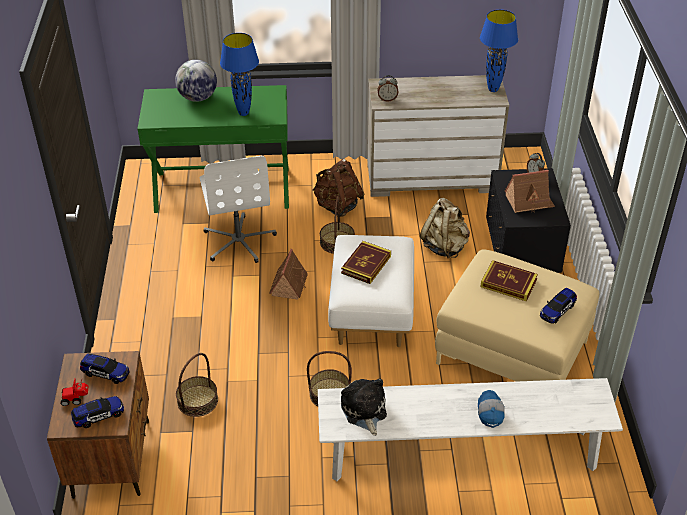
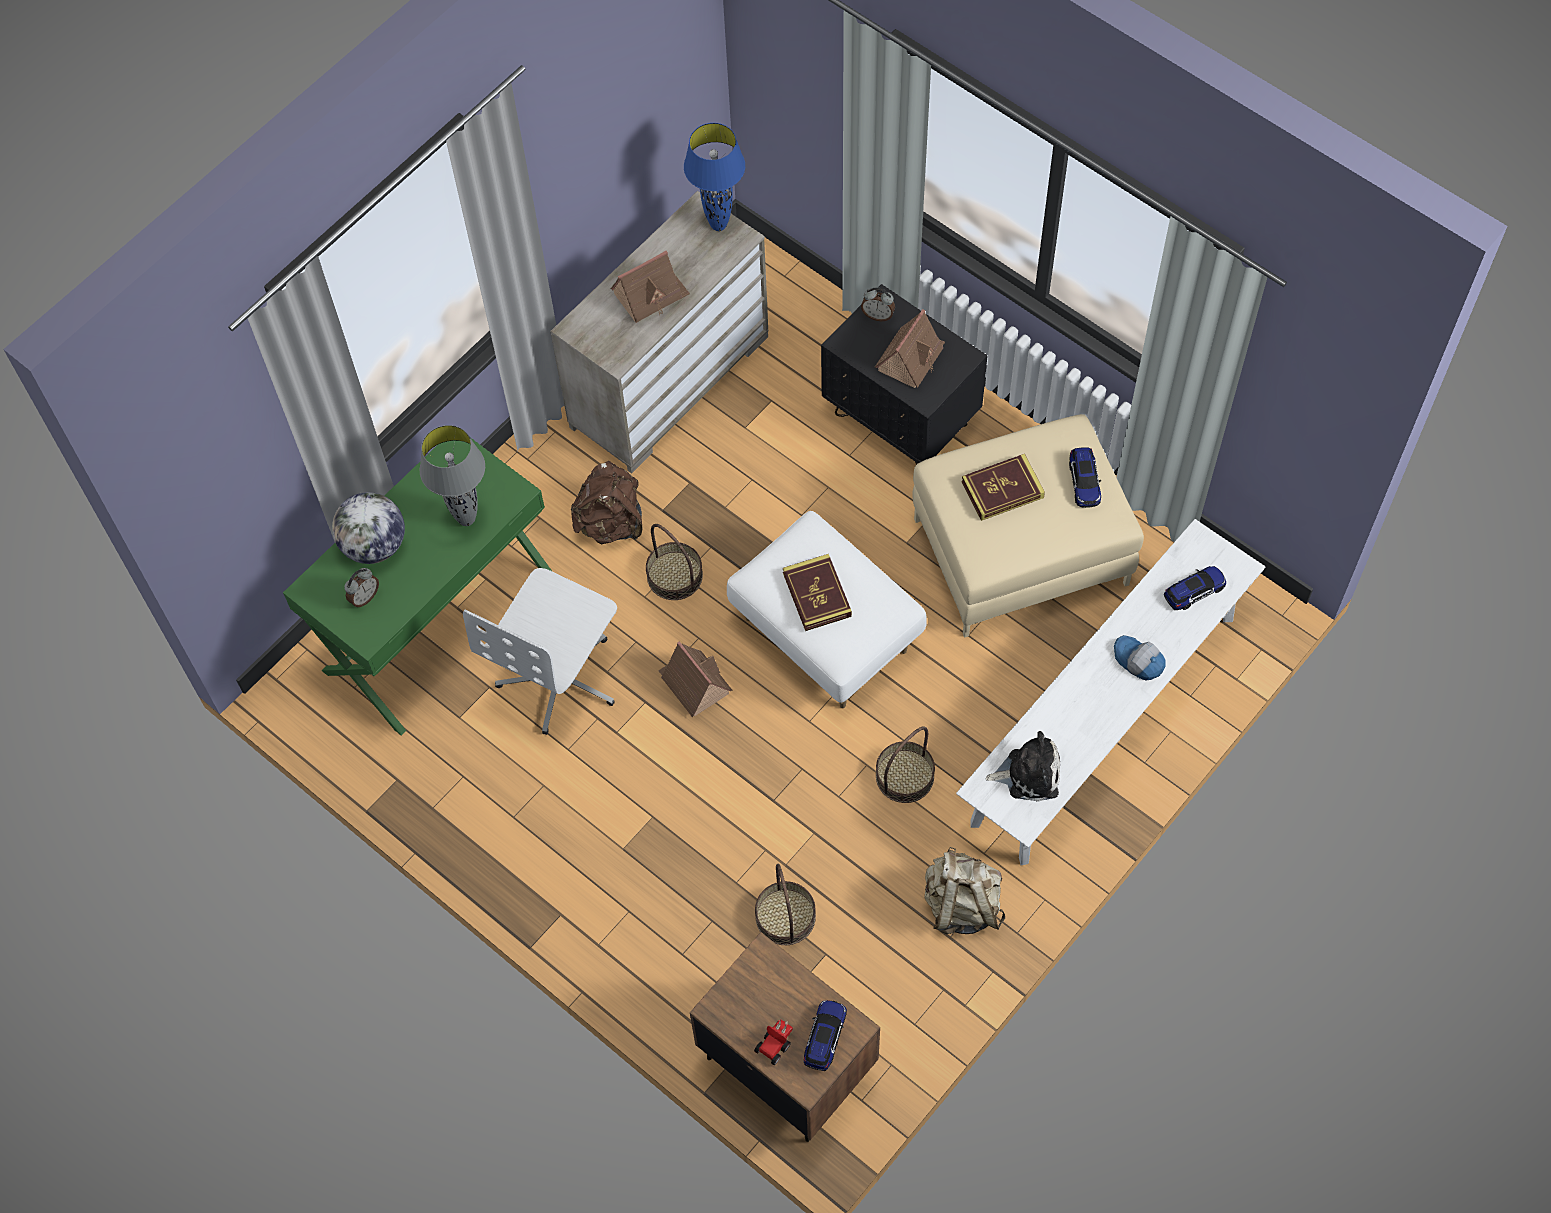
camera: 45 degrees left, 20 degrees up
(105, 373) = (764, 989): toy car -> toy car (1194, 592)
(239, 241) = (560, 678): white office chair -> white office chair turned 90 degrees clockwise
(244, 113) = (466, 519): blue table lamp -> grey table lamp
(364, 411) = (1028, 773): plush toy -> plush toy turned 150 degrees clockwise
(387, 99) = (617, 347): alarm clock -> alarm clock (364, 597)
(428, 92) = (650, 295): none -> toy house
(445, 246) = (799, 471): beige backpack -> beige backpack (961, 905)

